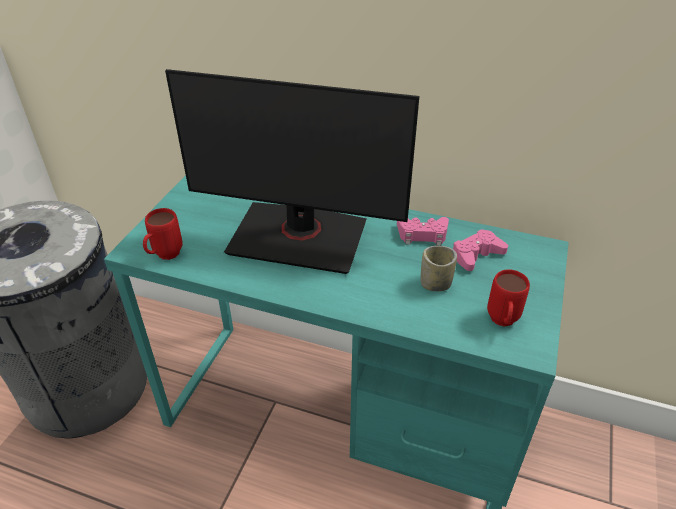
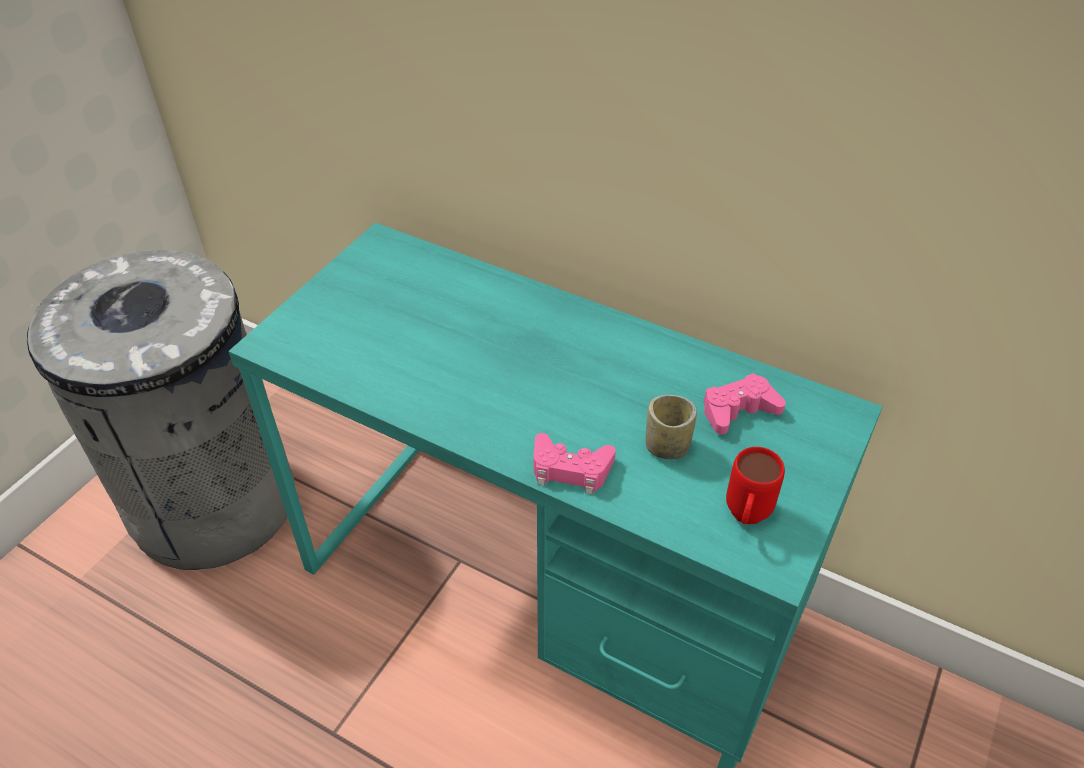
camera: 10 degrees right, 5 degrees up
(164, 256) = (307, 358): red mug -> none
(298, 237) = (493, 351): monitor -> none
(422, 234) = (669, 368): pink game controller -> pink game controller (570, 469)

